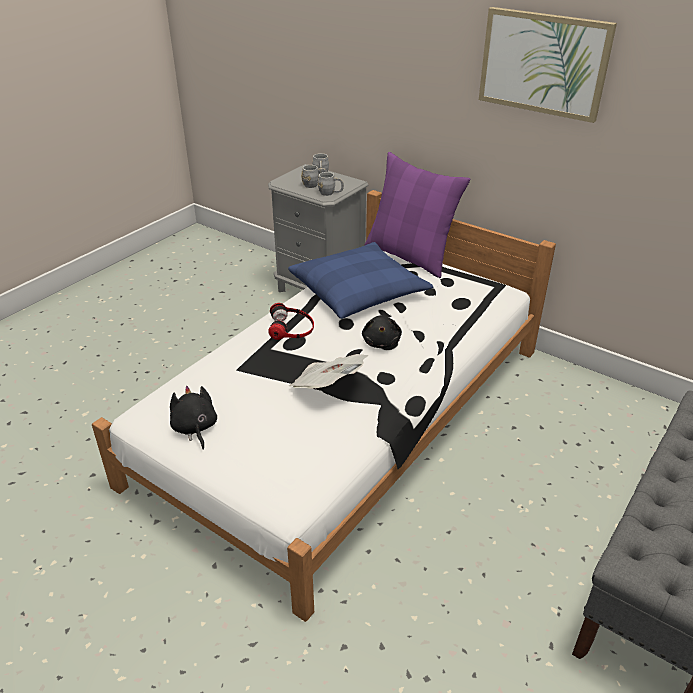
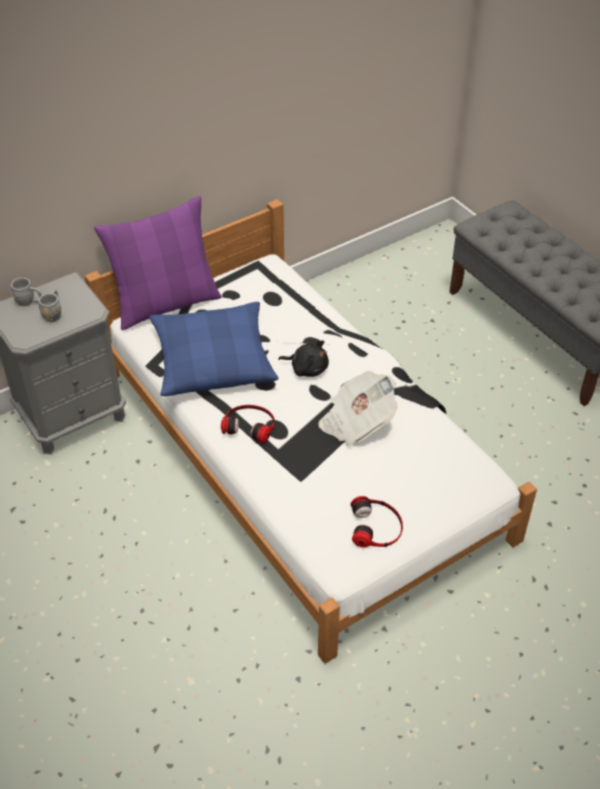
camera: 70 degrees left, 10 degrees up
(195, 428) = (376, 527): black plush toy -> headphones
(330, 193) = (86, 306): grey mug -> none
(543, 63) = (229, 63): picture -> none

